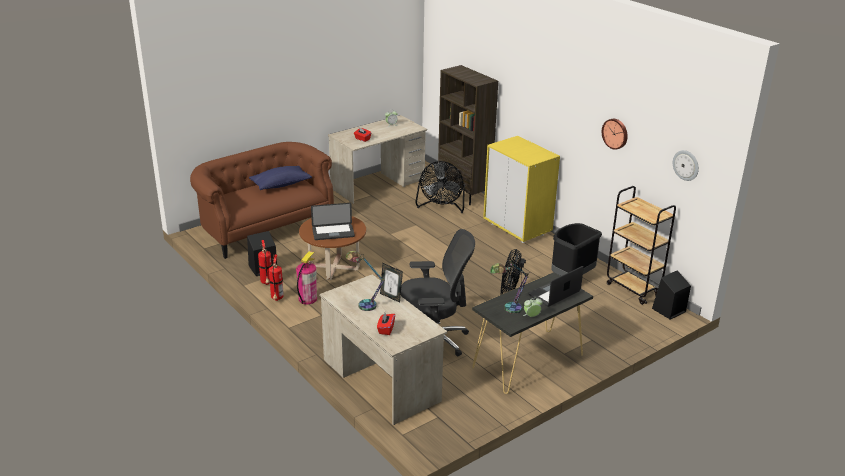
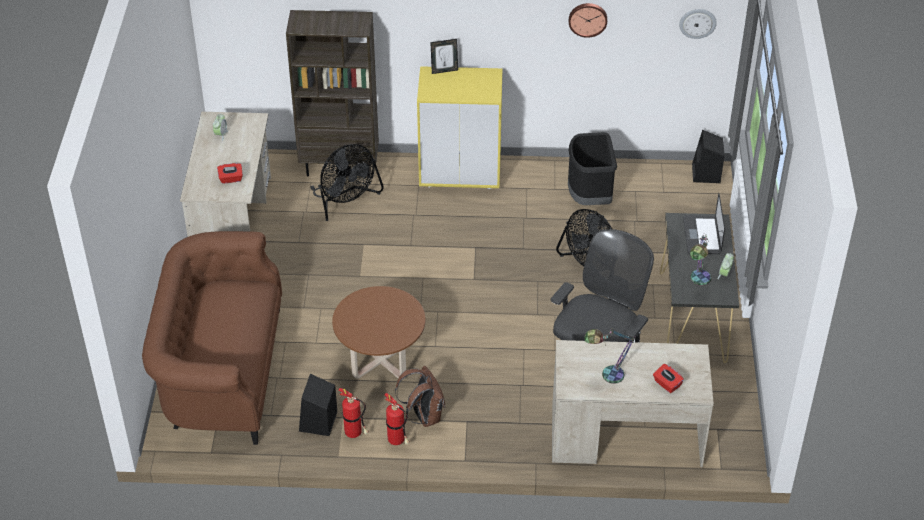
camera: 50 degrees left, 15 degrees up
(281, 185) = (223, 307): blue pillow -> none
(307, 299) = (424, 416): fire extinguisher -> brown backpack
(333, 233) = (388, 322): laptop -> none
(391, 297) = (613, 349): picture frame -> picture frame (444, 70)
(633, 290) = (653, 172): brown cart -> none

